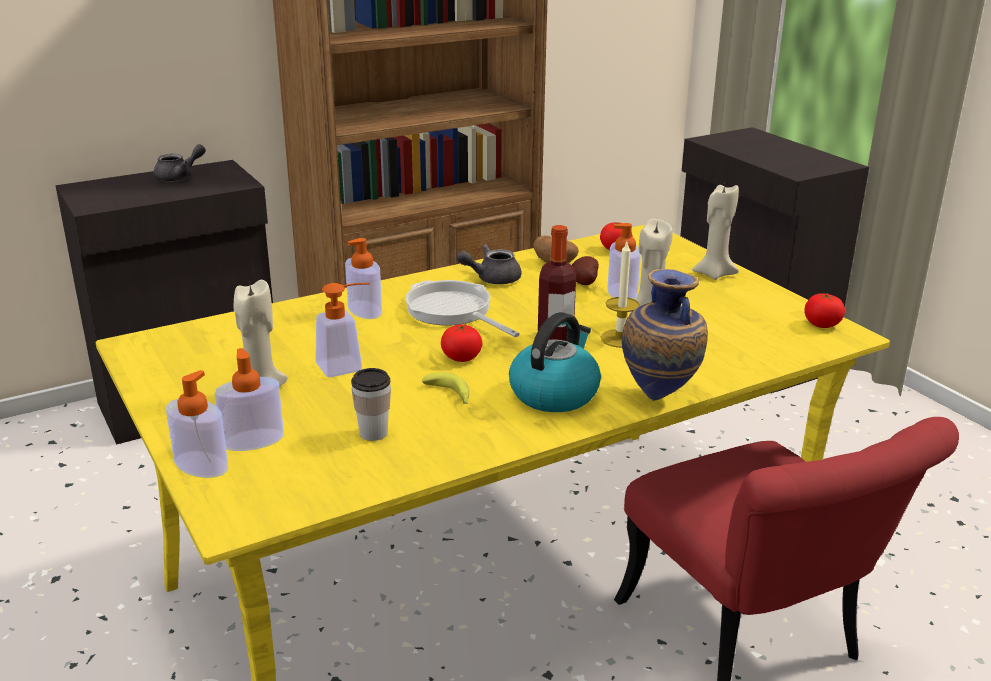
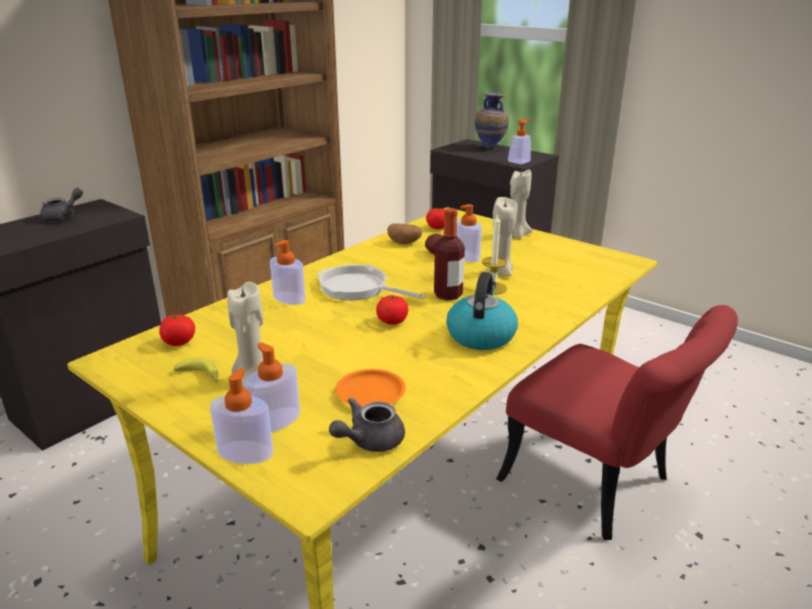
camera: 20 degrees left, 0 degrees up
(347, 366) = (308, 344): soap dispenser -> soap dispenser (521, 161)
(373, 433) = (371, 393): cup -> orange plate
(450, 395) = (407, 351): banana -> banana (201, 377)
(491, 279) = (368, 260): grey teapot -> grey teapot (369, 441)
(660, 397) = (553, 324): vase -> vase (490, 148)
(822, 324) = (610, 257): tomato -> tomato (179, 342)

